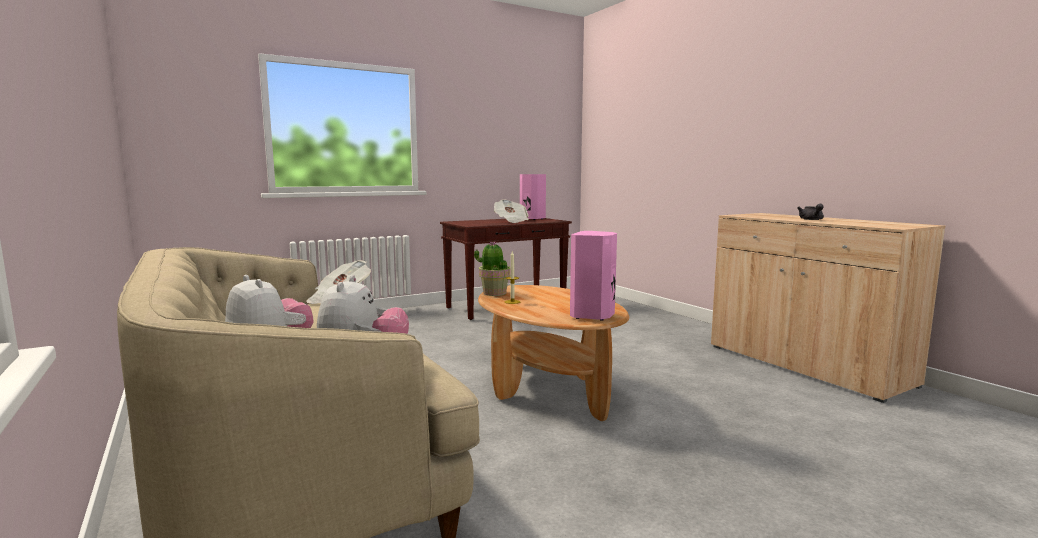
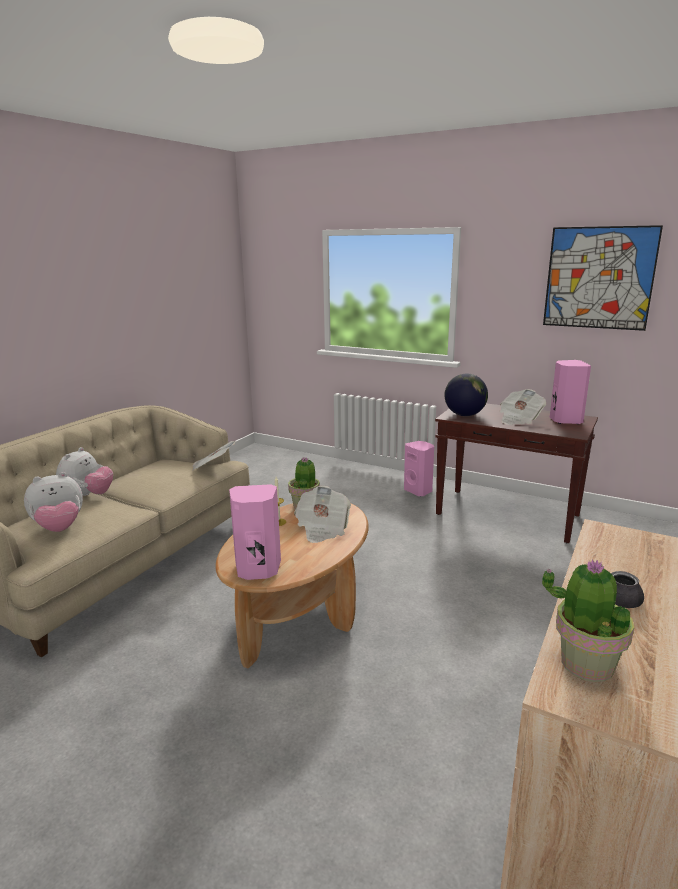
camera: 60 degrees right, 10 degrees up
(422, 315) = (419, 491): none -> pink speaker
(476, 224) = (464, 415): none -> globe
(516, 117) = (599, 278): none -> picture
(546, 295) = (322, 528): none -> newspaper
(869, 224) = (586, 663): none -> potted plant

